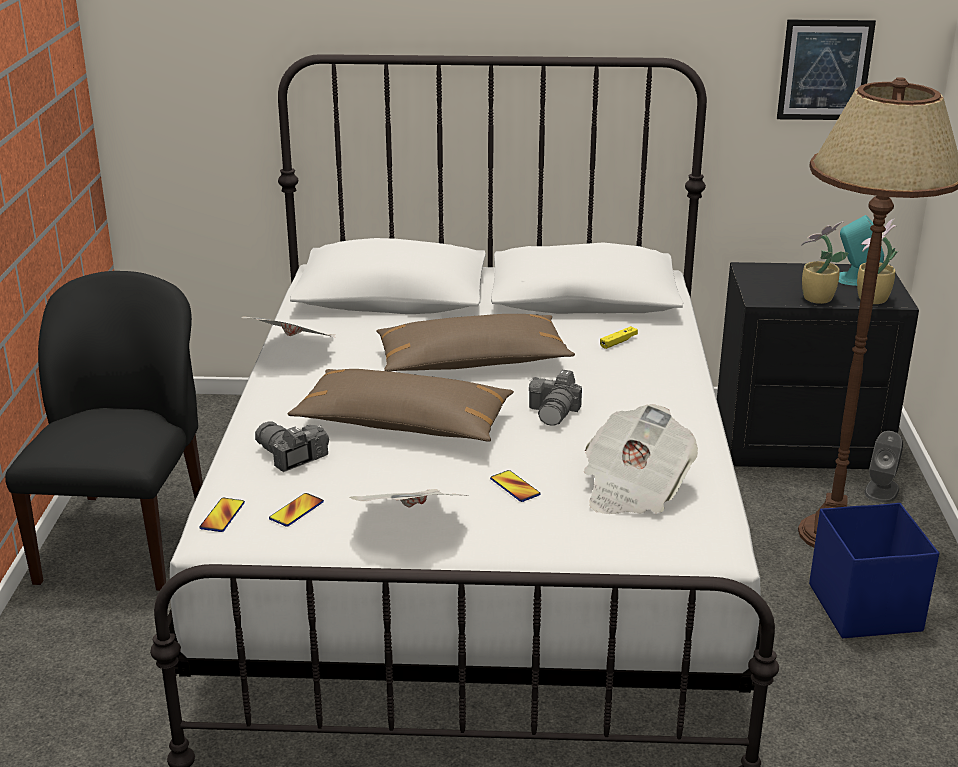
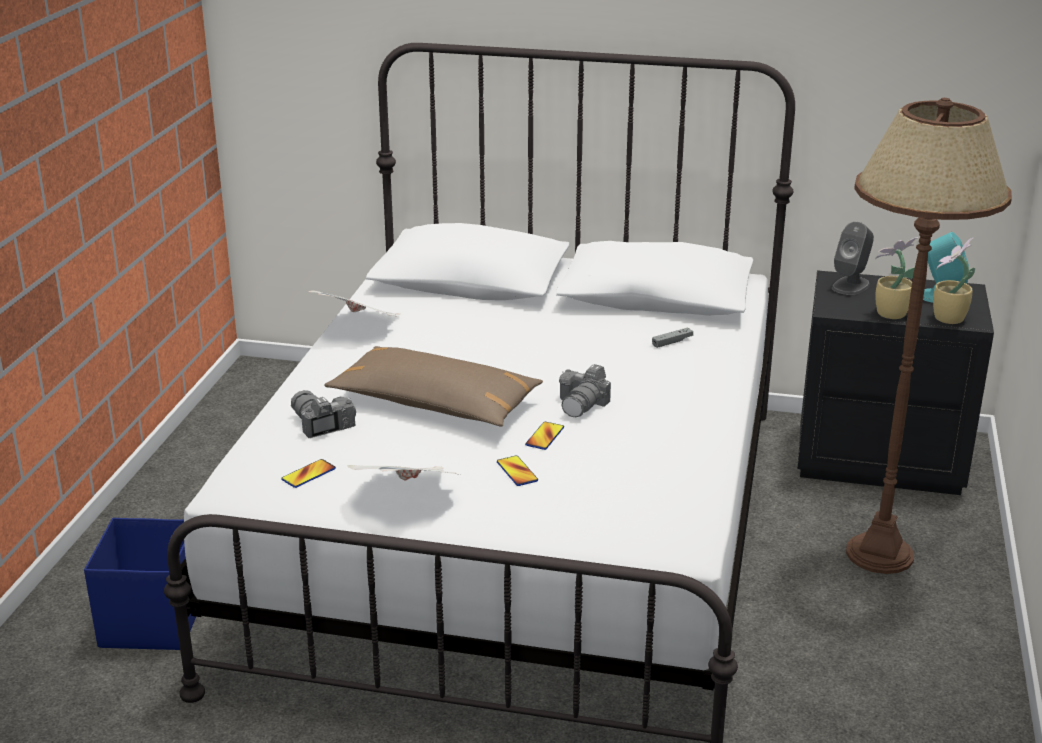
camera: 10 degrees right, 0 degrees up
(126, 539) = (197, 491): black chair -> none
(222, 516) = (241, 473): phone -> phone (545, 437)
(472, 362) = (522, 350): brown pillow -> none
(618, 342) = (672, 342): yellow game controller -> grey game controller
(633, 489) = (629, 484): newspaper -> none
(825, 70) = (920, 81): picture -> none
(864, 607) = (888, 628): blue storage box -> blue storage box (154, 620)
(881, 490) = (948, 515): grey speaker -> grey speaker (851, 286)

